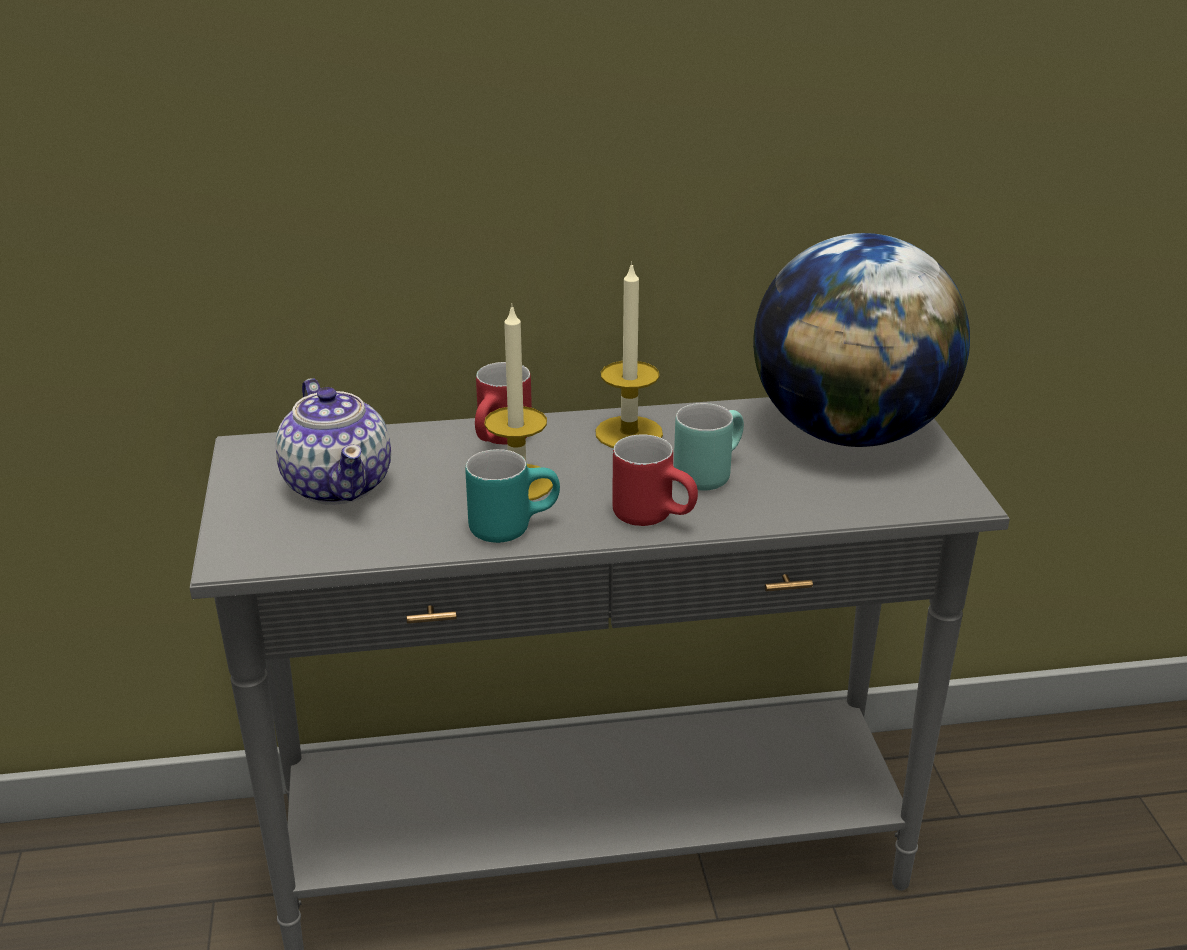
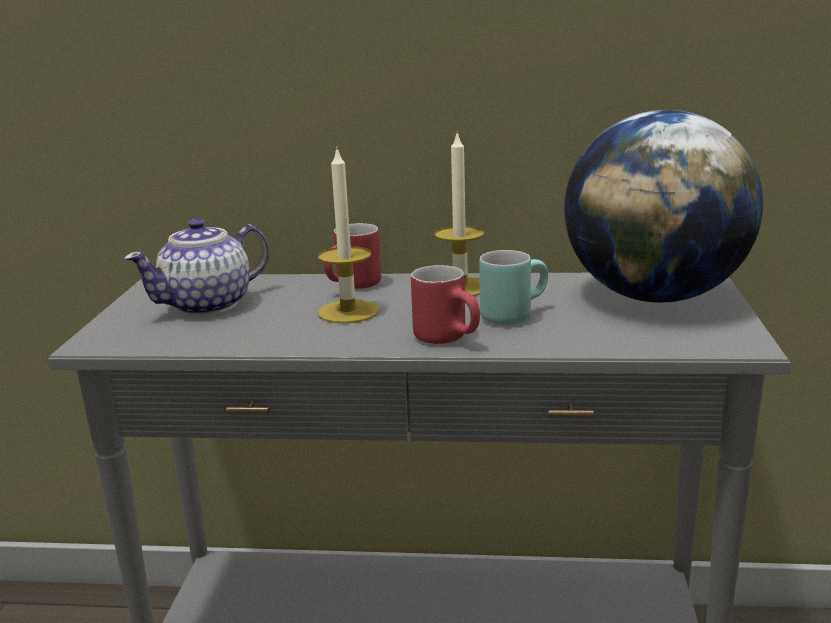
camera: 15 degrees right, 10 degrees down
(338, 484) = (208, 305): teapot -> teapot turned 60 degrees clockwise
(512, 525) = (325, 337): turquoise mug -> none

